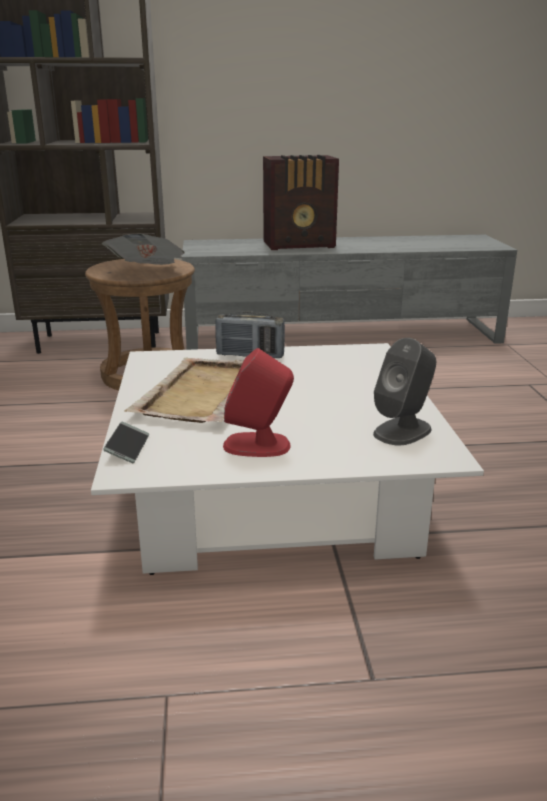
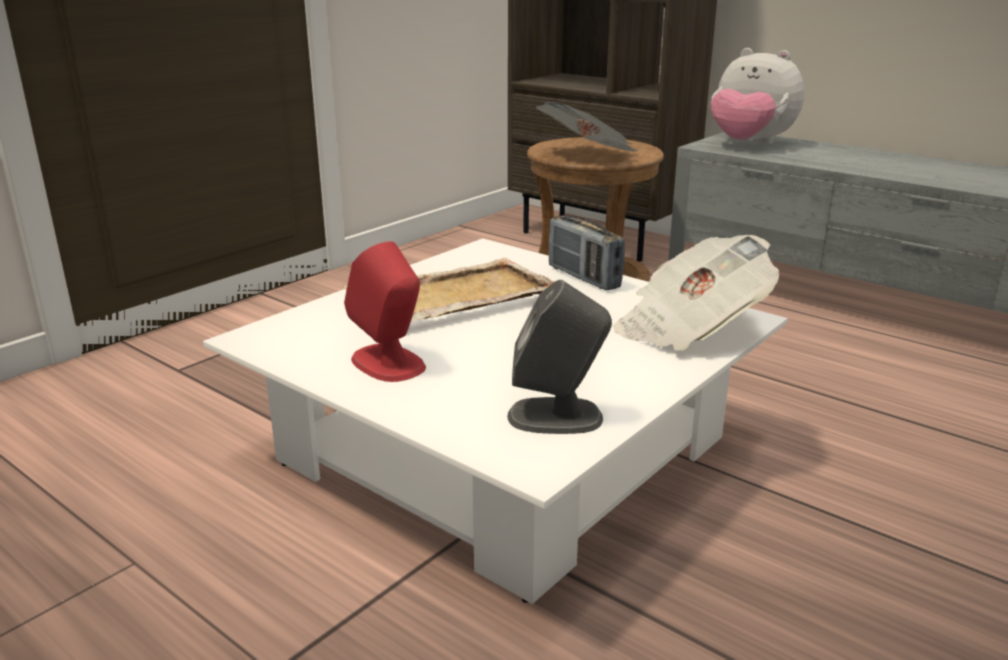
camera: 45 degrees right, 0 degrees up
(127, 448) = (293, 320): phone -> none
(219, 247) = (749, 144): none -> plush toy
(300, 245) = (868, 161): radio -> none
(361, 364) = (689, 329): none -> newspaper

